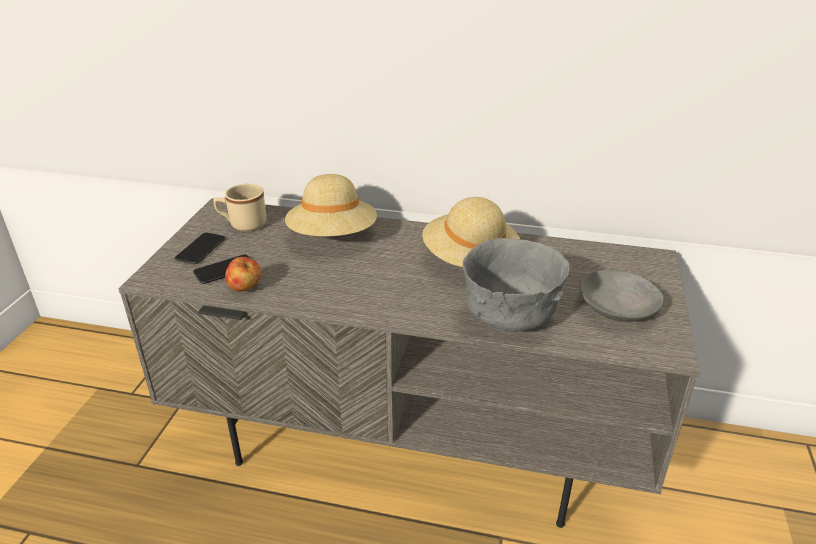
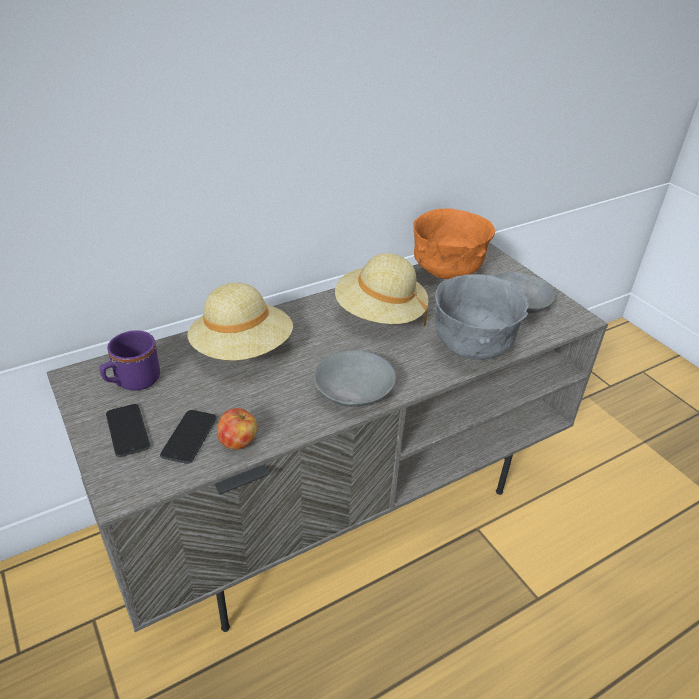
camera: 45 degrees left, 5 degrees up
(242, 224) = (132, 382): beige mug -> purple mug
(363, 298) = (352, 391): none -> grey bowl
(584, 255) = (446, 272): none -> orange bowl

